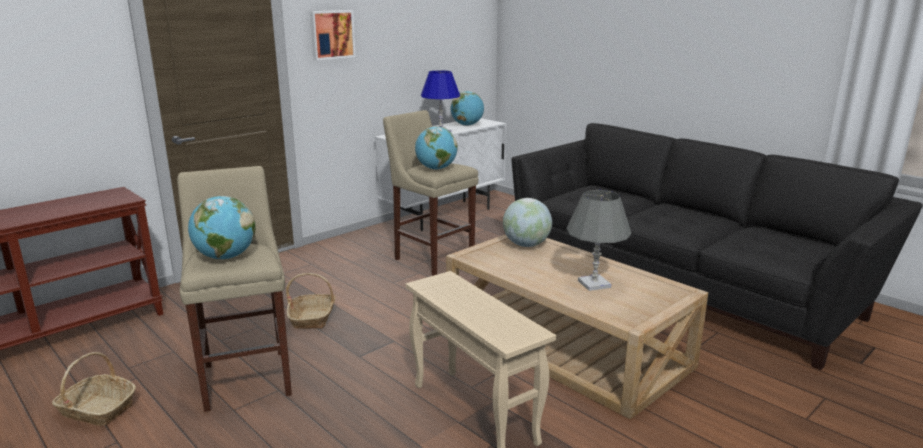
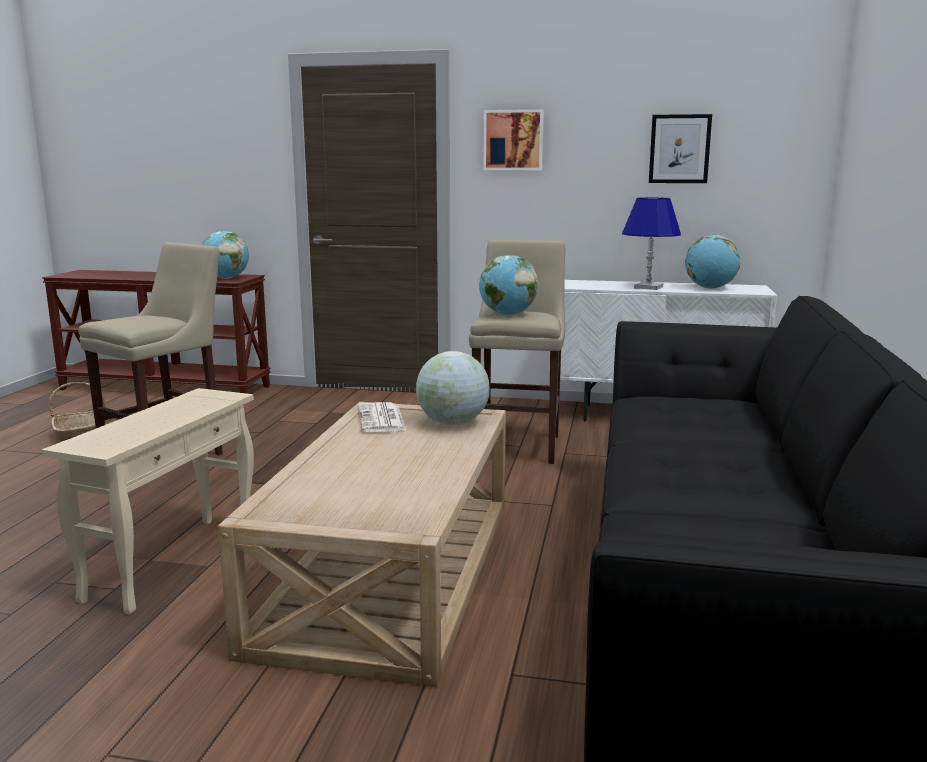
camera: 55 degrees right, 5 degrees down
(225, 257) = (130, 320): globe -> globe (226, 278)
(313, 318) = (301, 443): basket -> none
(429, 35) = (679, 149): none -> picture
(496, 258) = (382, 419): none -> newspaper
(594, 284) = (369, 475): grey table lamp -> none

